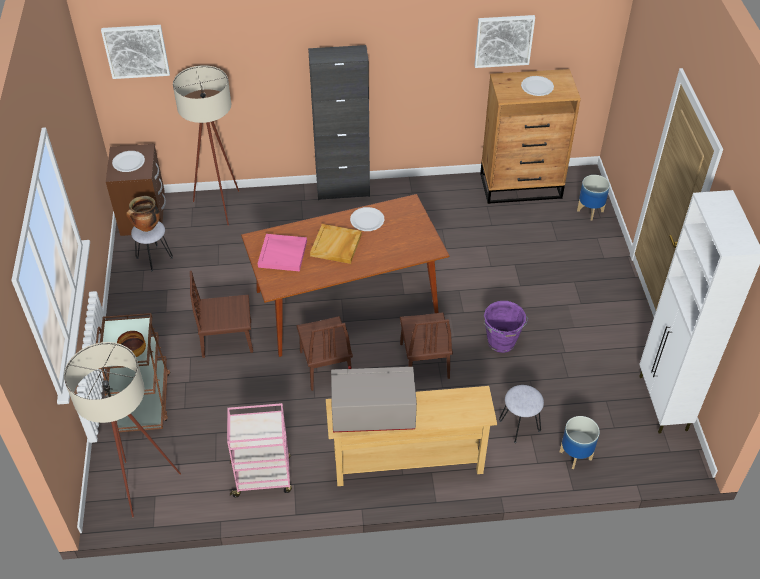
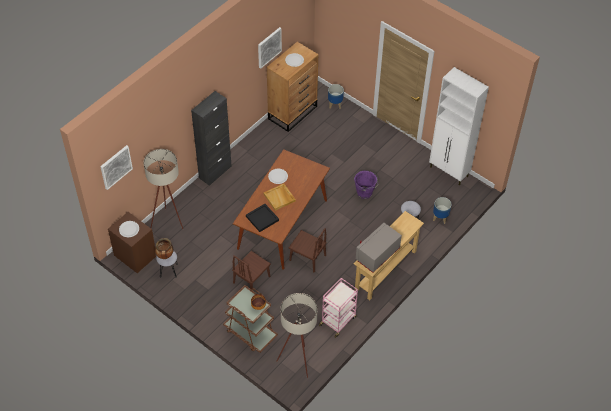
camera: 45 degrees left, 5 degrees up
(283, 254) = (262, 218): pink tray -> black tray
(424, 360) = (343, 224): brown chair -> none

